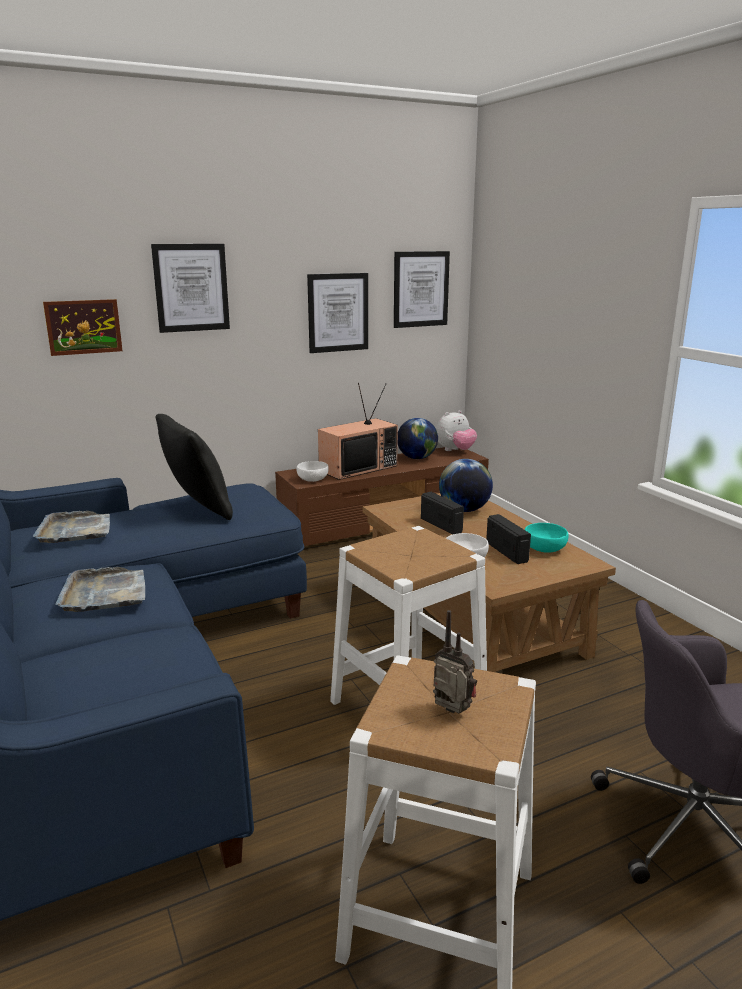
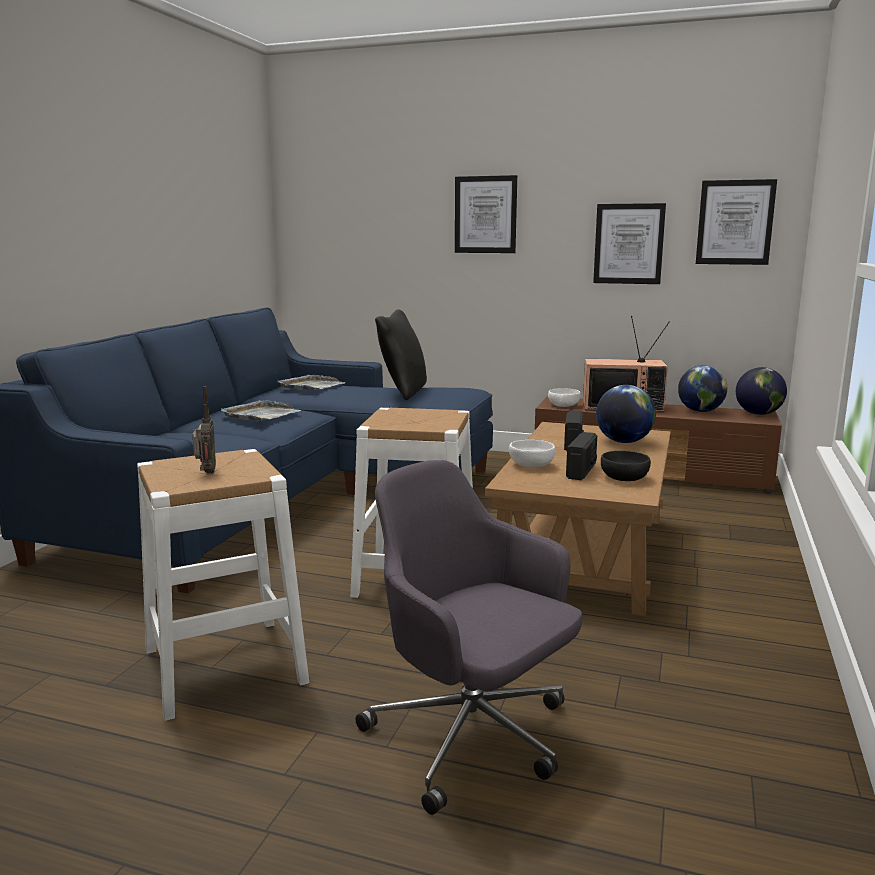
camera: 45 degrees right, 5 degrees down
(83, 327) = (398, 244): picture -> none
(455, 451) = (758, 414): plush toy -> globe
(544, 548) = (623, 478): turquoise bowl -> black bowl

